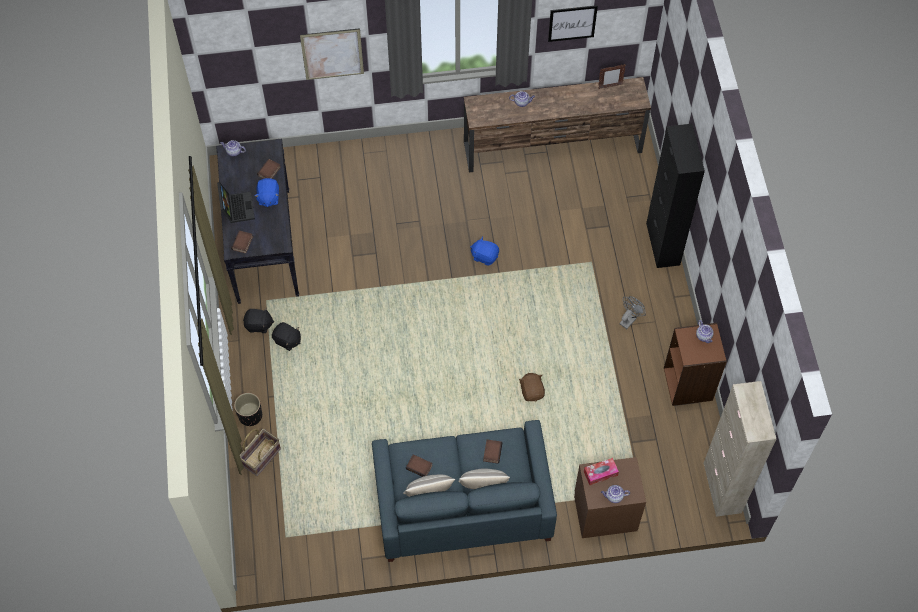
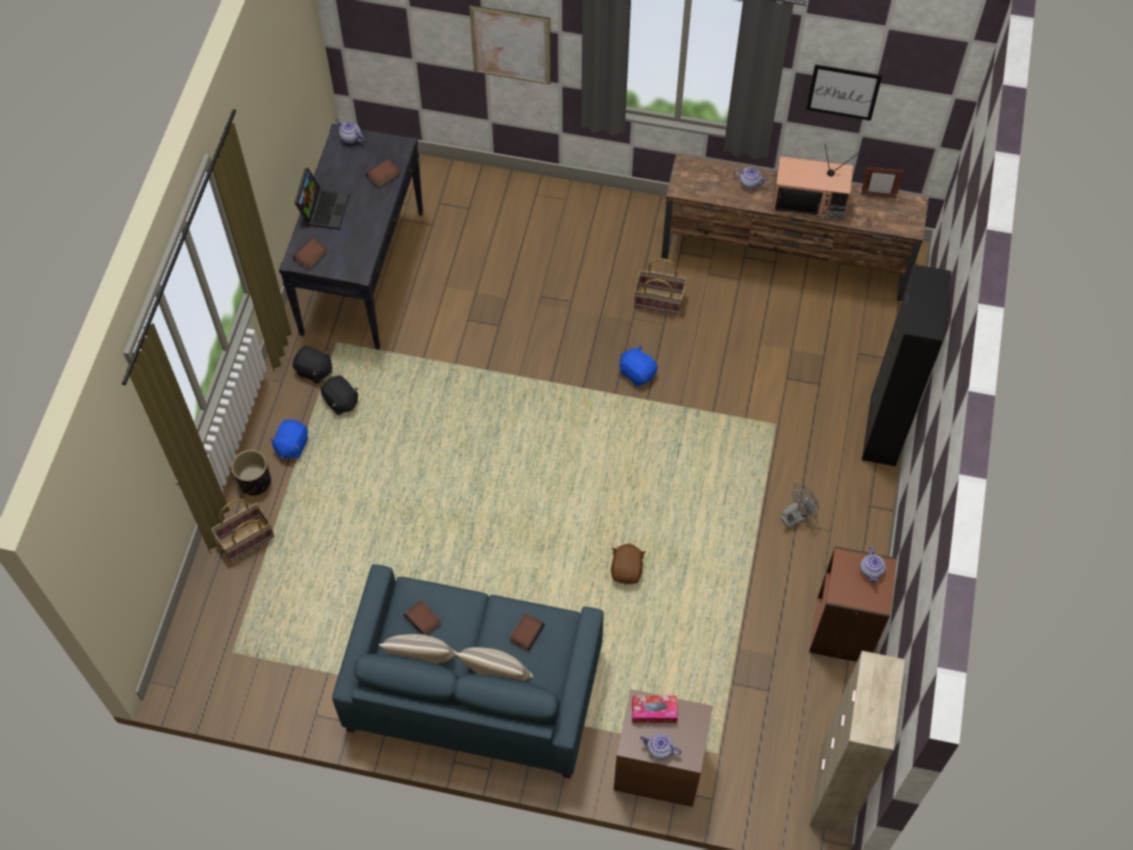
camera: 20 degrees right, 0 degrees up
(268, 198) = (368, 208): blue plush toy -> blue plush toy (291, 445)
(479, 201) = (659, 300): none -> basket
(566, 102) = (810, 200): none -> television

